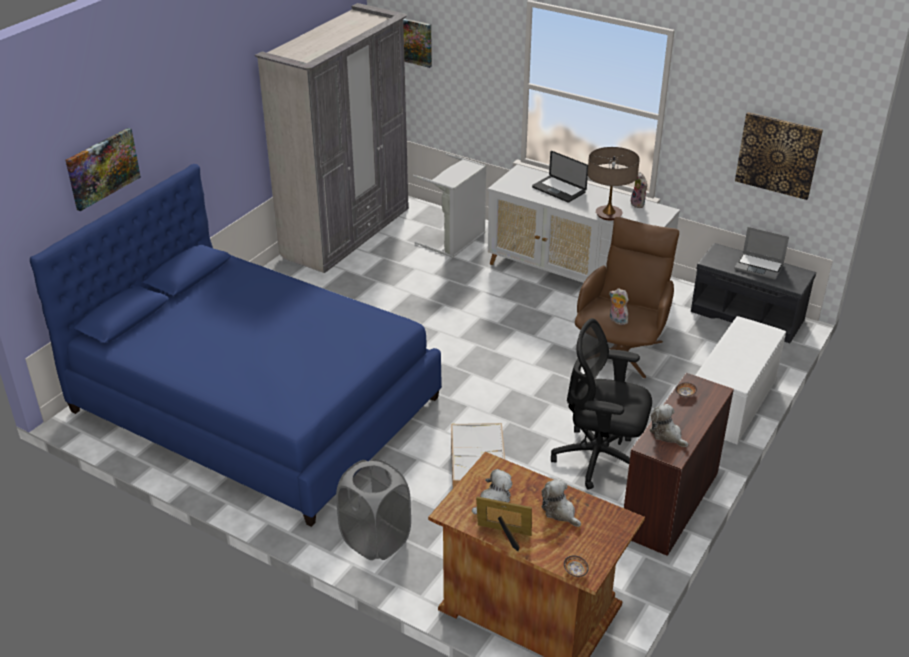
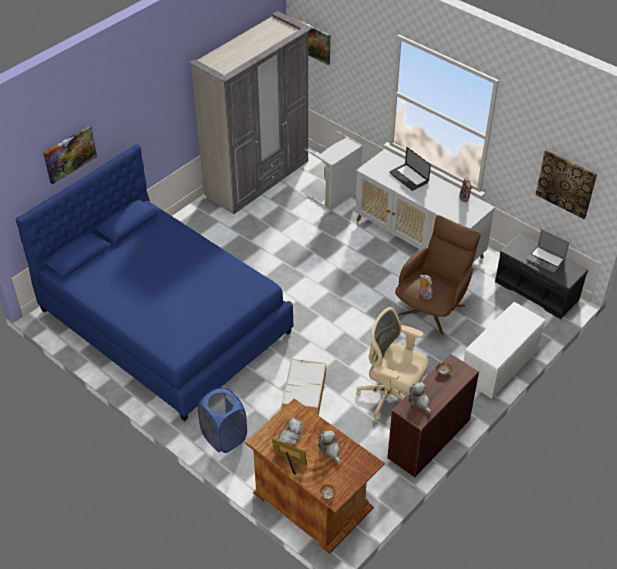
camera: 10 degrees right, 10 degrees up
(375, 539) = (224, 437): grey laundry basket -> blue laundry basket
(603, 458) = (393, 396): black office chair -> beige office chair
(608, 214) = (439, 205): table lamp -> none

